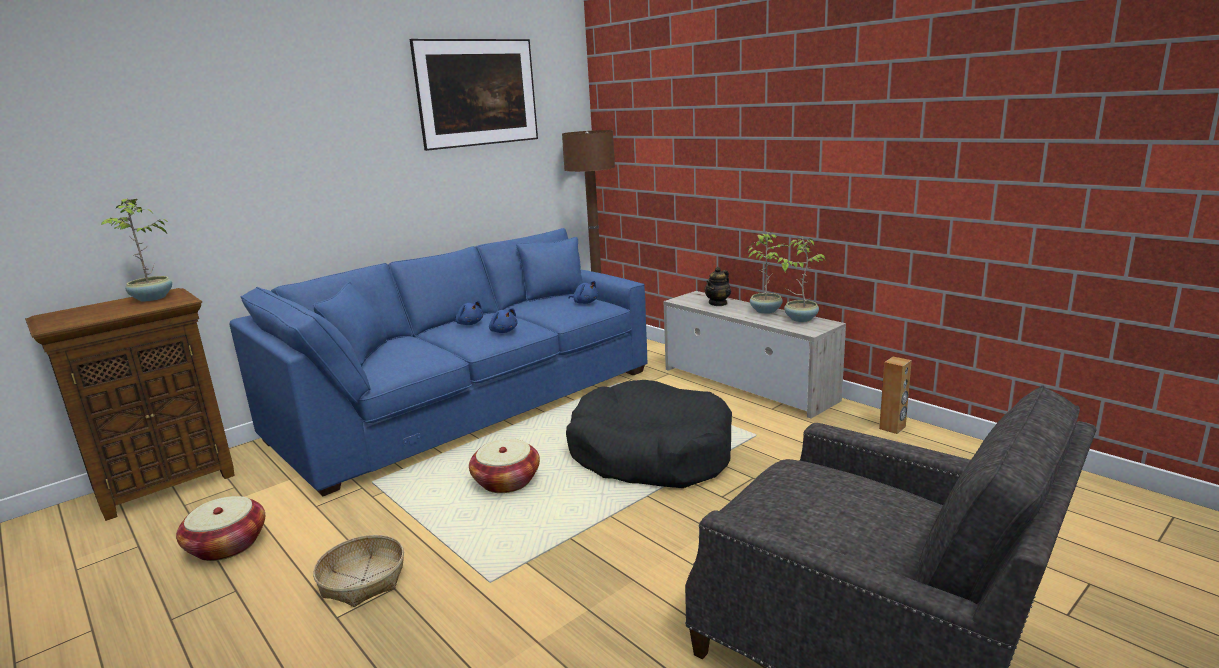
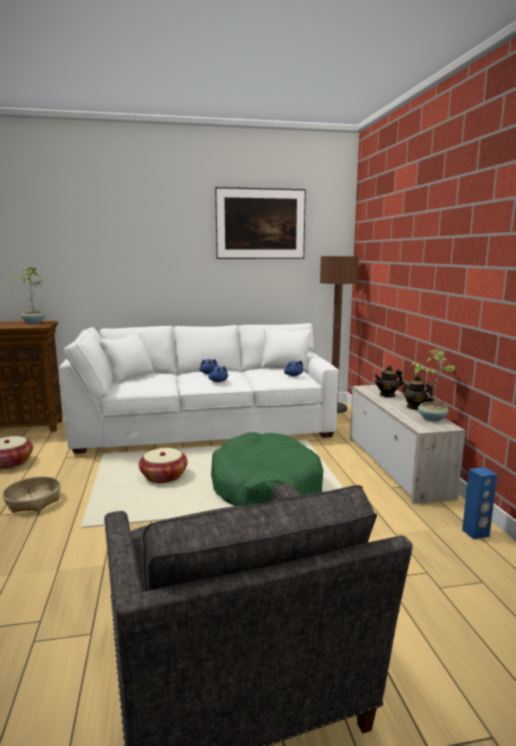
camera: 30 degrees right, 5 degrees down
(469, 404) = (204, 427): blue sofa -> white sofa
(650, 453) = (265, 489): black dog bed -> green dog bed
(766, 310) = (415, 407): potted plant -> teapot
(892, 428) = (475, 533): brown speaker -> blue speaker

